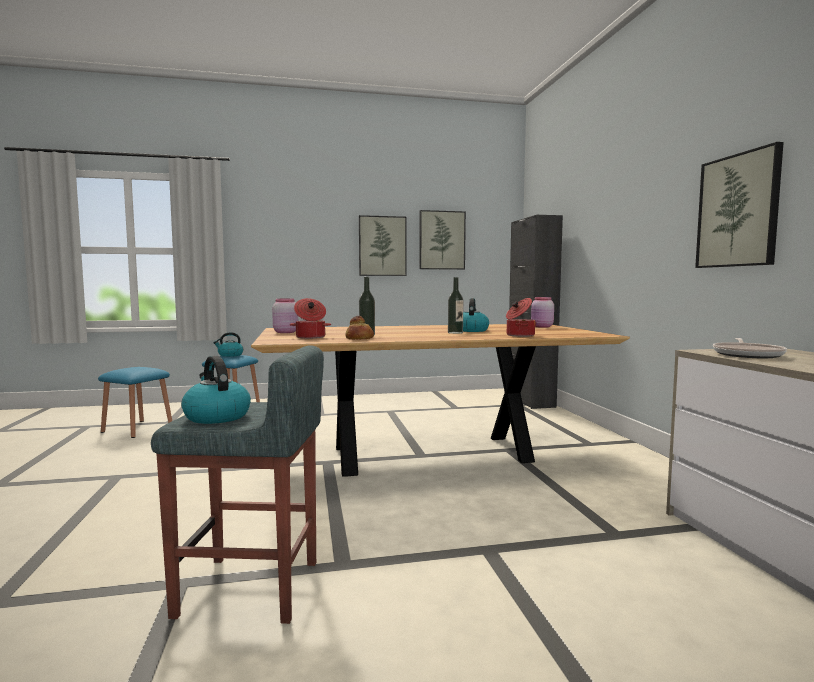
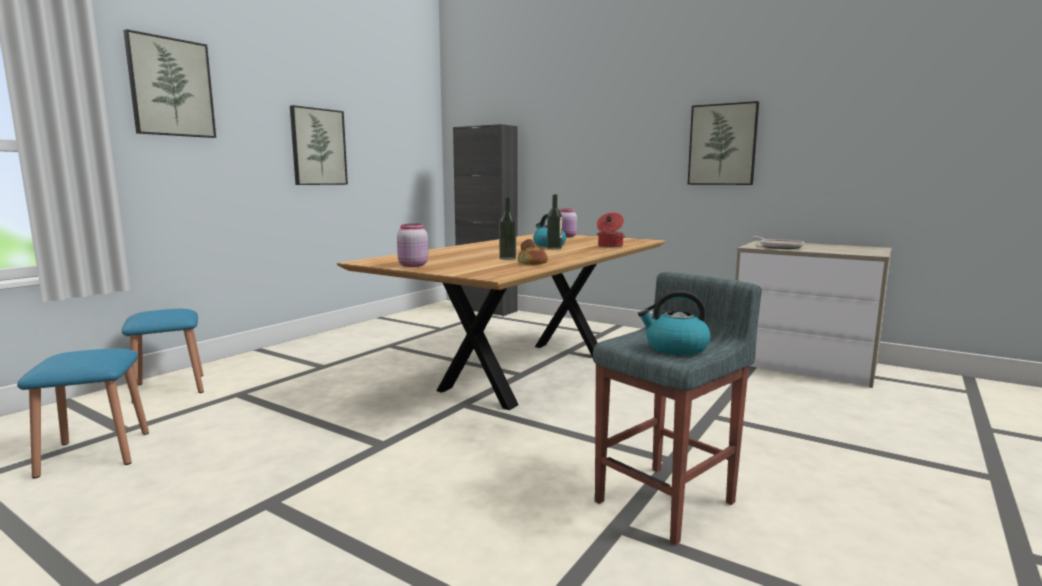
camera: 45 degrees left, 5 degrees up
(230, 355) = (158, 311): kettle -> none
(310, 337) = (484, 267): cooking pot -> none
(442, 240) = (376, 142): picture -> picture (171, 87)

